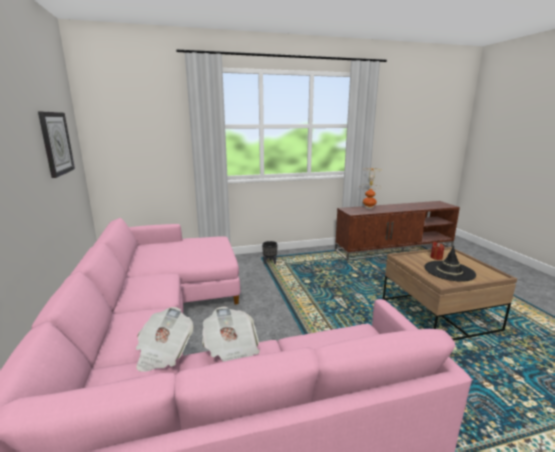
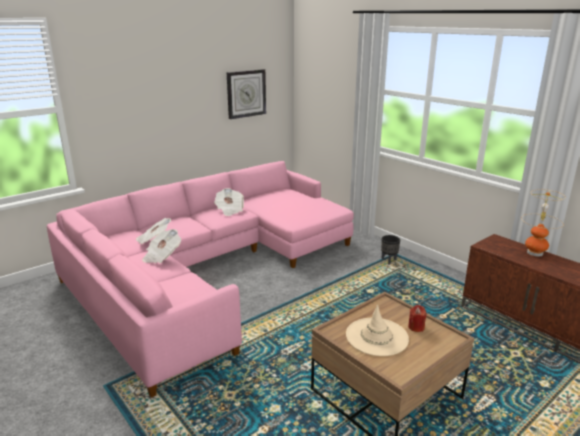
camera: 65 degrees right, 5 degrees up
(149, 281) = (229, 210): none -> newspaper
(449, 271) = (377, 337): black hat -> beige hat

